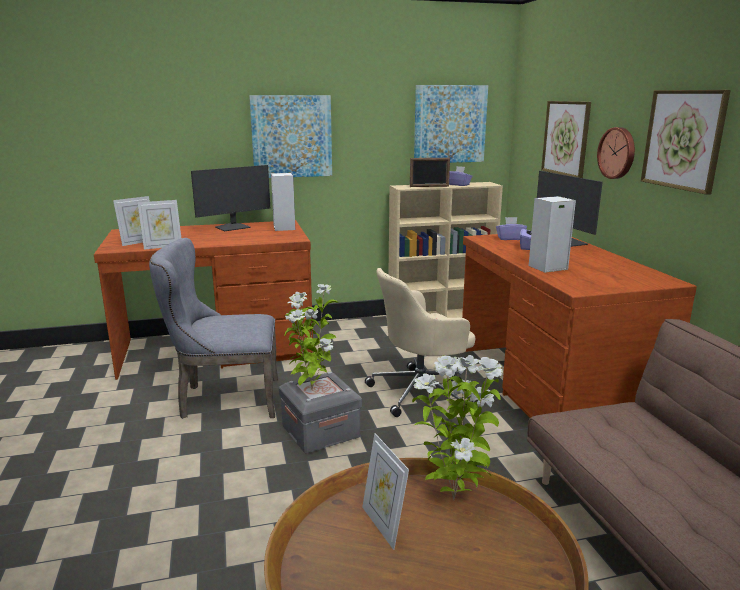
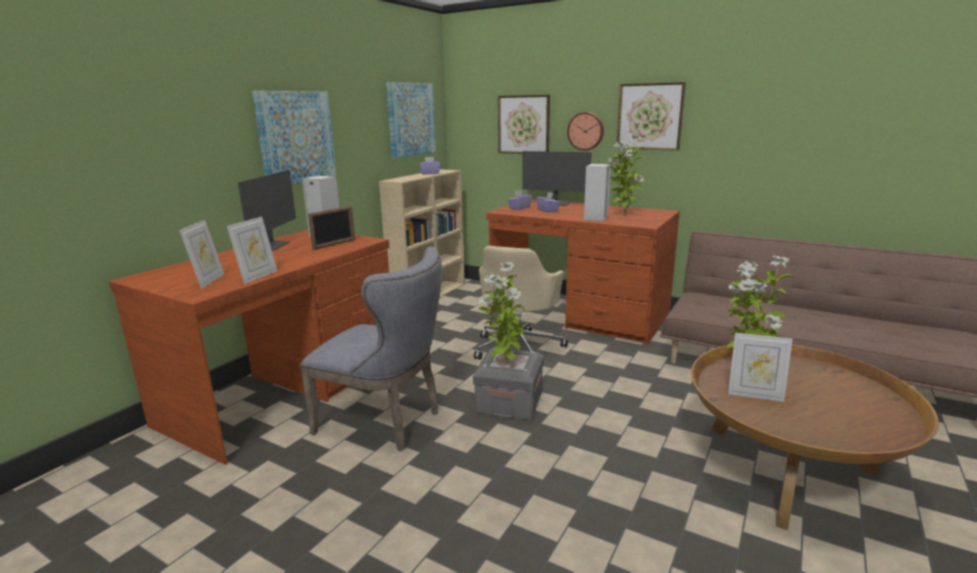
camera: 45 degrees left, 0 degrees up
(224, 399) = (386, 421): grey chair -> grey chair turned 105 degrees counterclockwise
(429, 186) = (415, 177): picture frame -> picture frame (334, 244)
(599, 271) = (623, 214): none -> potted plant

